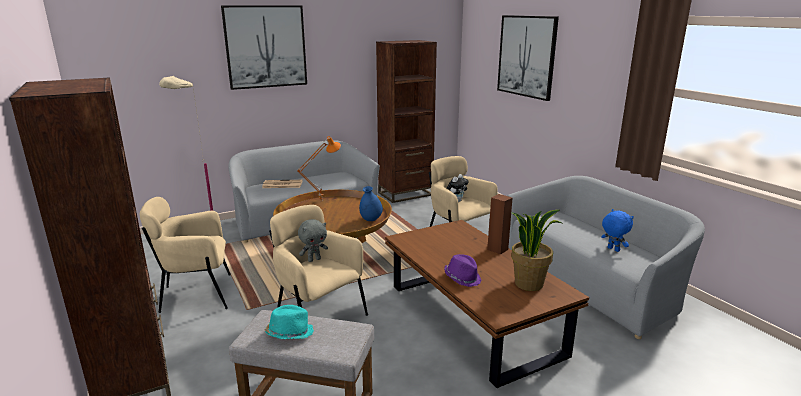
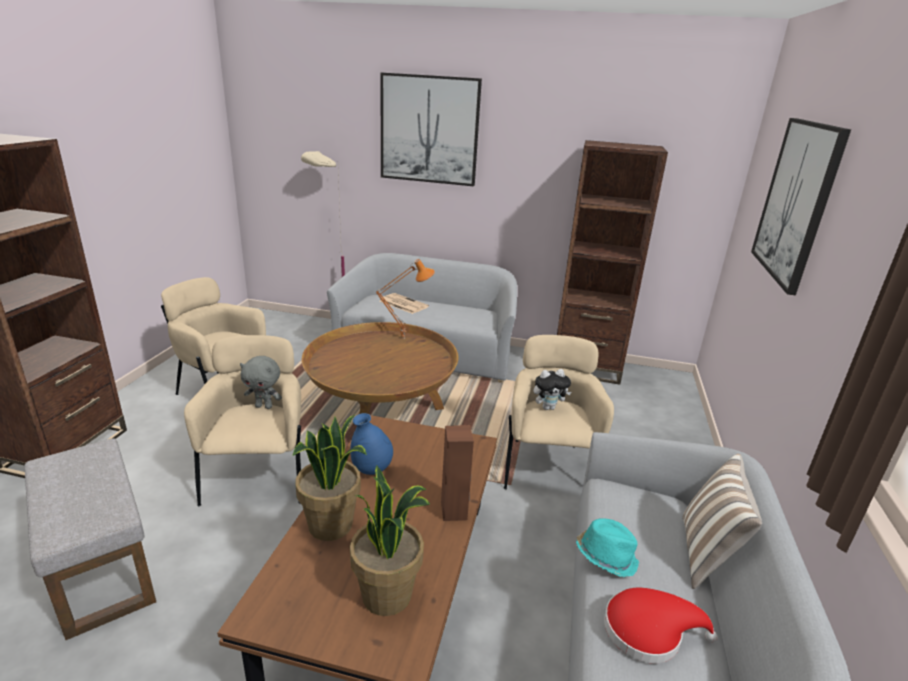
camera: 40 degrees right, 5 degrees up
(289, 333) = (73, 479): turquoise hat -> turquoise hat (606, 556)
(371, 220) = (405, 385): blue vase -> blue vase (371, 470)
(462, 278) = (331, 525): purple hat -> potted plant
(592, 222) = (706, 555): none -> pillow
(612, 249) = (648, 631): blue plush toy -> red hat

